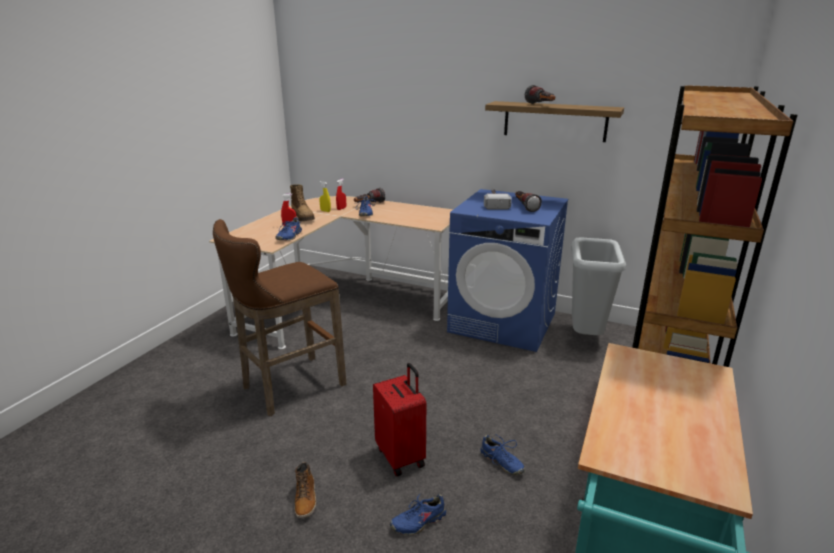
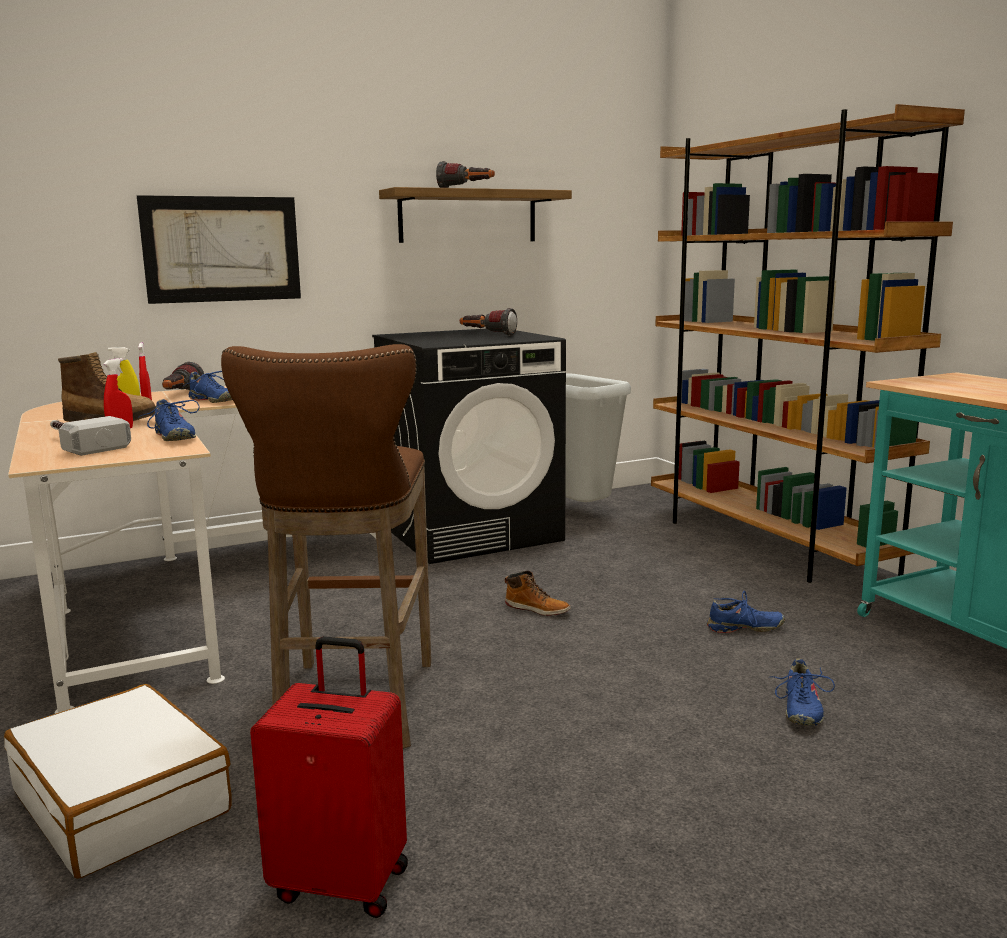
camera: 50 degrees left, 10 degrees down
(189, 378) = (123, 801): none -> white suitcase
(306, 499) = (668, 776): boot -> boot (537, 609)
(401, 456) = (659, 679): red suitcase -> red suitcase (342, 881)
(405, 130) = (222, 249): none -> picture
(495, 202) = (440, 337): hammer -> hammer (79, 444)
(503, 322) = (472, 532): blue washing machine -> black washing machine

